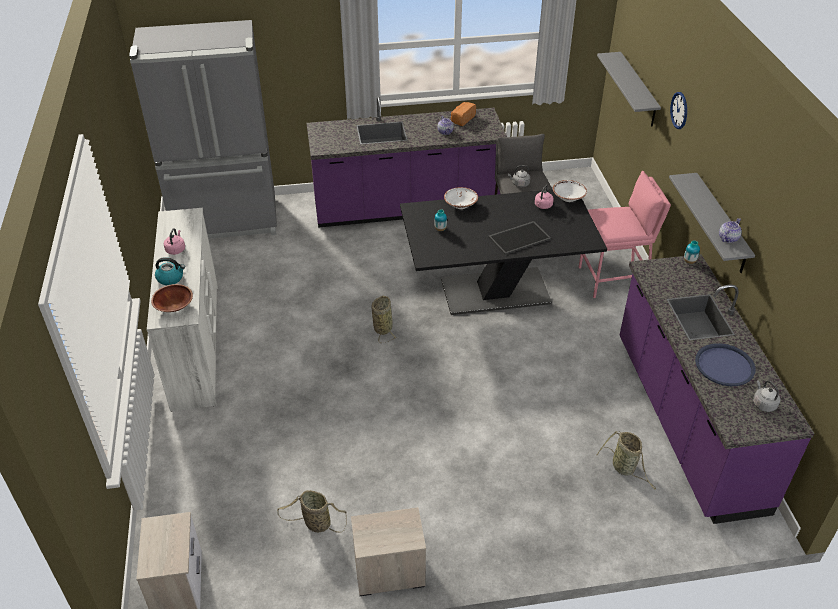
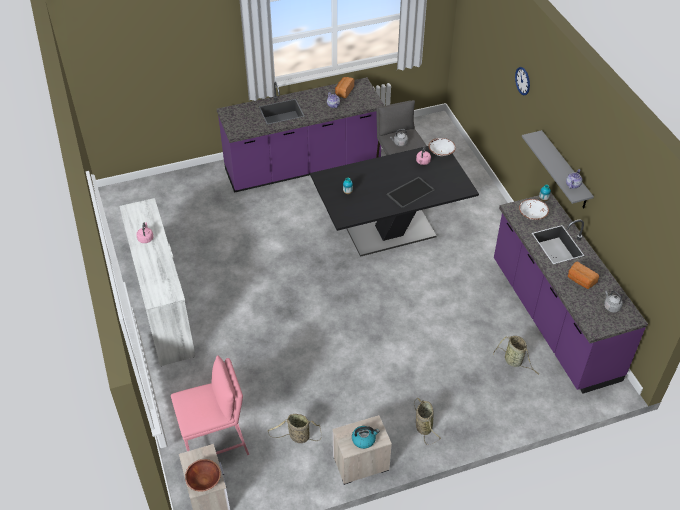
camera: 10 degrees left, 5 degrees up
(171, 278) = (150, 264): kettle -> kettle (364, 439)
(174, 306) = (161, 287): brown bowl -> brown bowl (204, 480)
(226, 221) = (155, 196): grey fridge -> none
(383, 327) = (309, 274): basket -> basket (423, 426)
(460, 205) = (358, 169): white bowl -> white bowl (532, 215)
(614, 279) = (480, 209): pink stool -> pink stool (215, 445)
(637, 90) = (484, 58): grey shelf -> none
(724, 365) = (580, 281): blue tray -> bread

